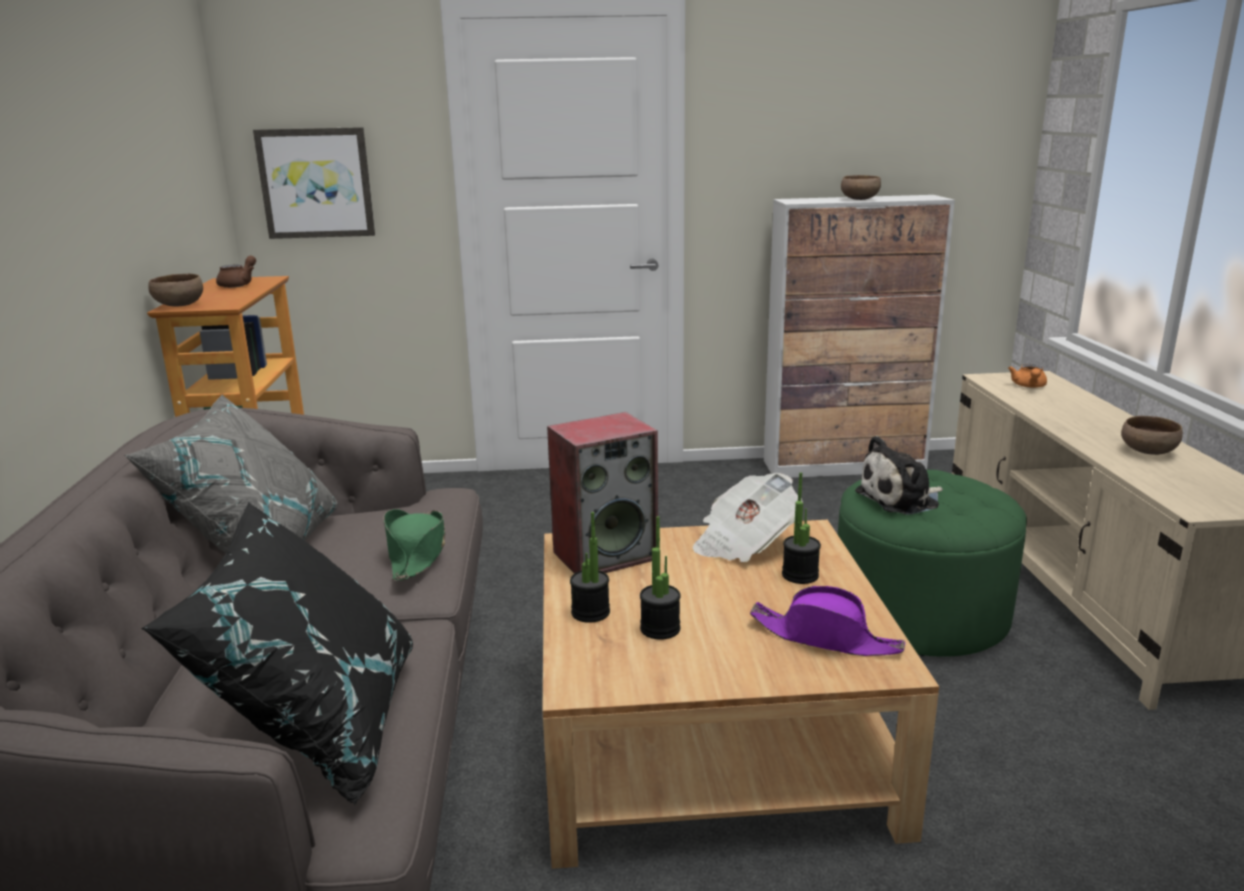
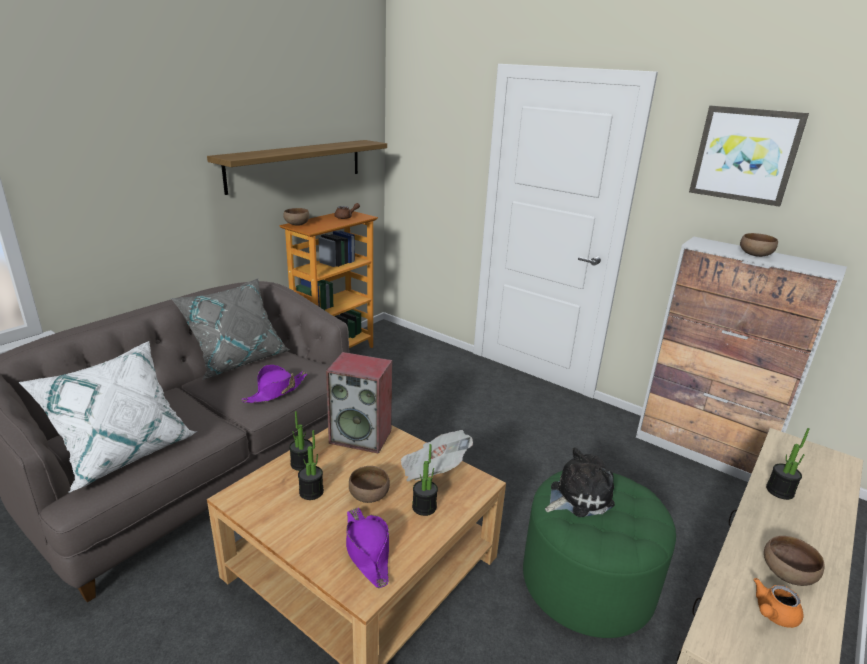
camera: 40 degrees right, 5 degrees up
(143, 193) = (296, 165): none -> shelf
(316, 183) = (421, 166): picture -> picture (745, 155)
(317, 726) = (124, 452): black pillow -> white pillow
(417, 553) = (276, 391): green hat -> purple hat
(728, 596) = (369, 495): none -> brown bowl
(901, 499) = (577, 496): plush toy -> plush toy turned 135 degrees clockwise
(1028, 386) = (807, 464): orange teapot -> orange teapot (773, 614)
(1048, 409) = (779, 491): none -> potted plant

